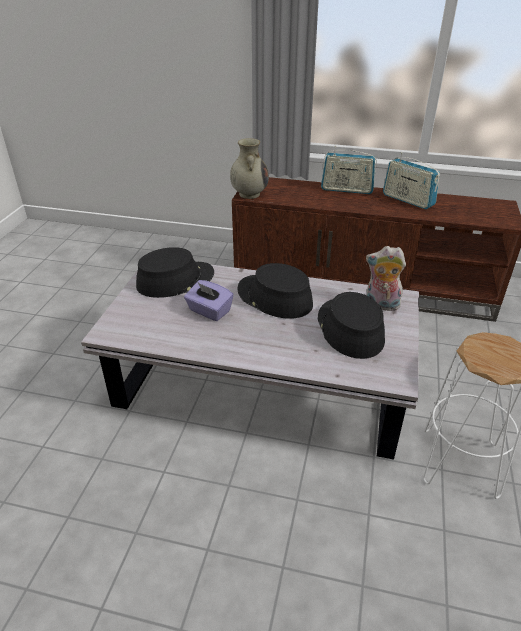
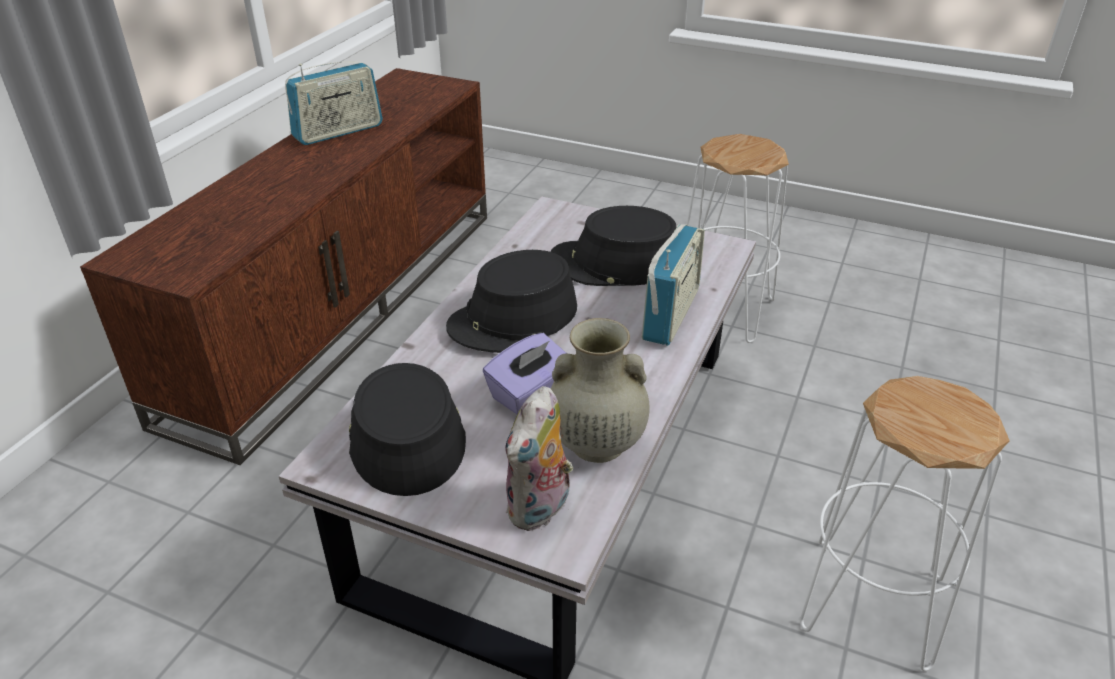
camera: 80 degrees left, 0 degrees up
(171, 550) = (870, 602): none -> white stool
(249, 194) = (182, 273): beige vase -> beige vase (595, 444)
(347, 189) = (256, 172): radio -> radio (670, 314)
(381, 305) = (565, 229): plush toy -> plush toy (540, 509)

